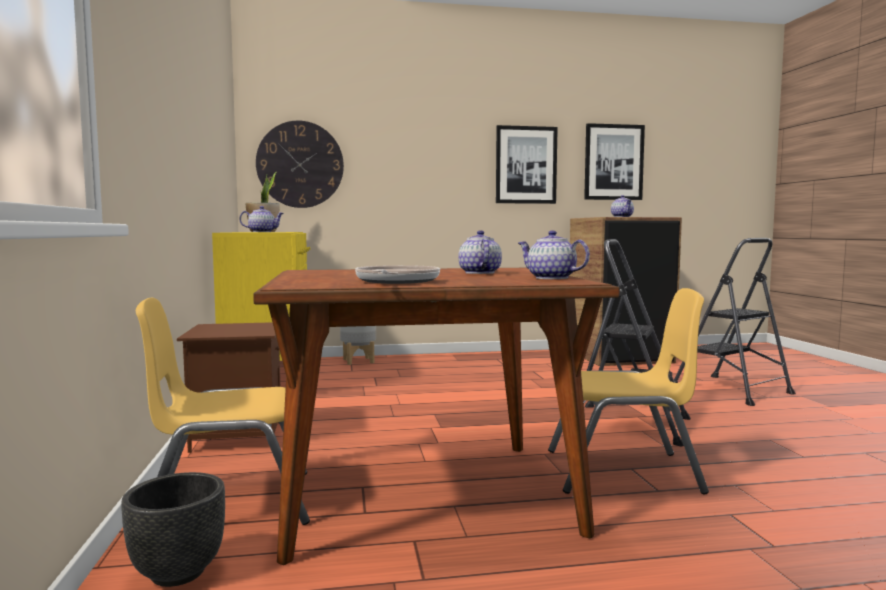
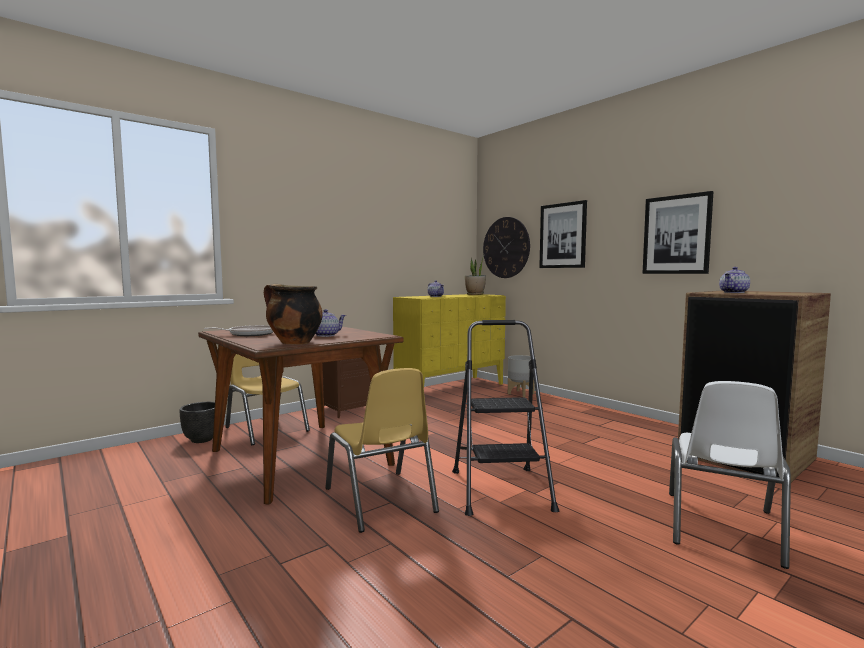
camera: 60 degrees right, 0 degrees up
(550, 278) = (293, 343): teapot -> cooking pot
(613, 162) = (793, 222): picture -> picture (563, 235)
(733, 390) = (721, 527): black step ladder -> white chair

